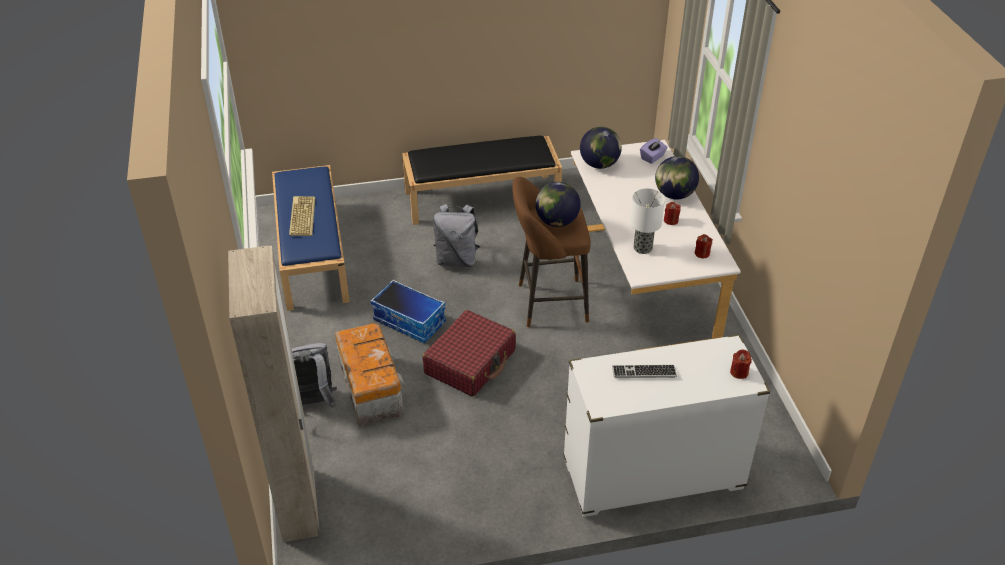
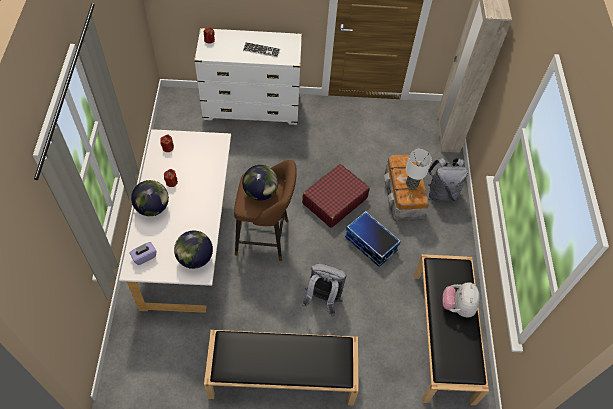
camera: 170 degrees left, 15 degrees up
(301, 216) = (457, 306): keyboard -> plush toy
(311, 253) = (443, 336): blue bench -> black bench
(642, 248) = (207, 162): table lamp -> table lamp (412, 184)

